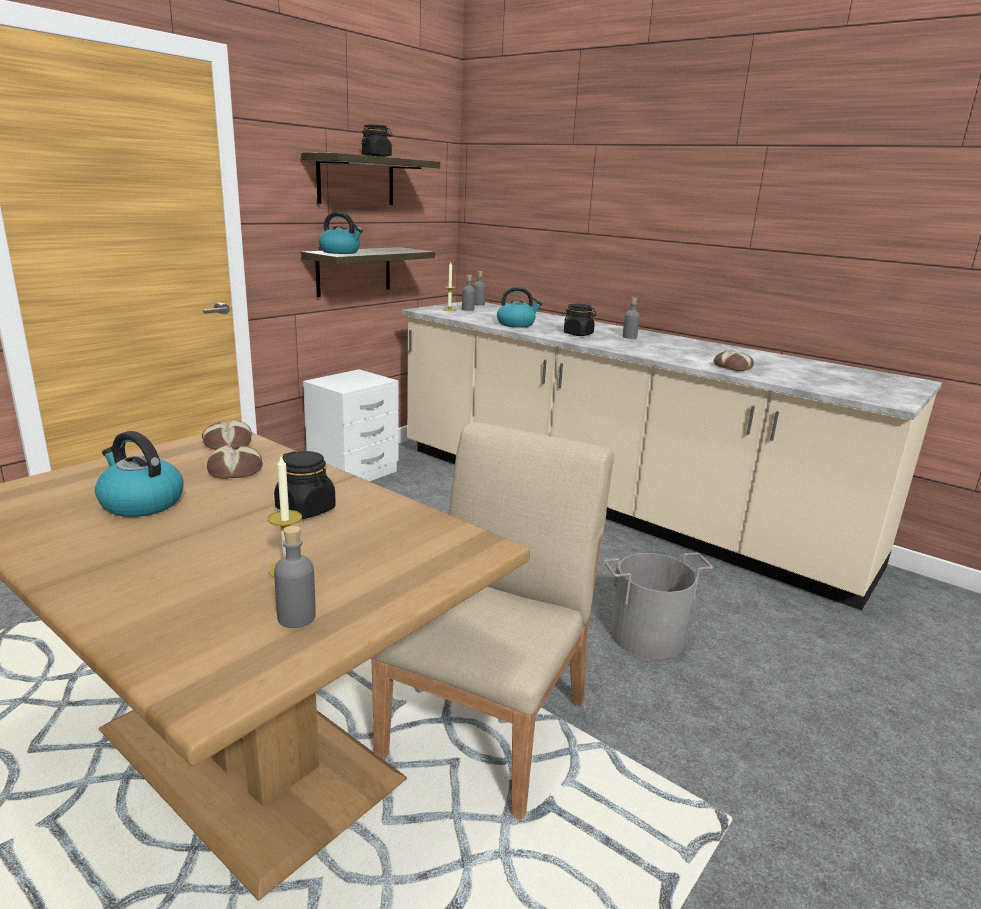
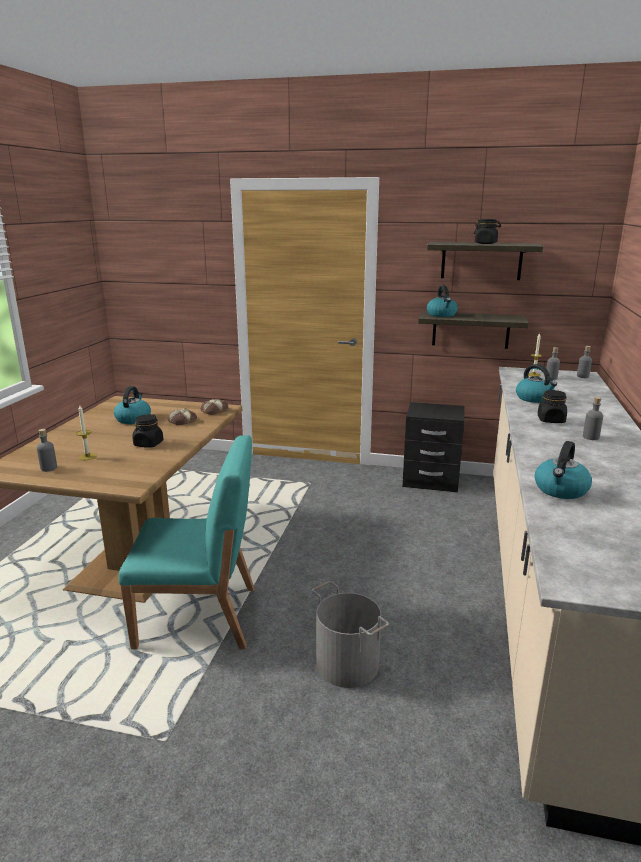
camera: 65 degrees right, 0 degrees up
(353, 473) = (431, 480): white nightstand -> black nightstand
(488, 726) = (199, 617): beige chair -> turquoise chair
(733, 367) = (561, 490): bread -> kettle

